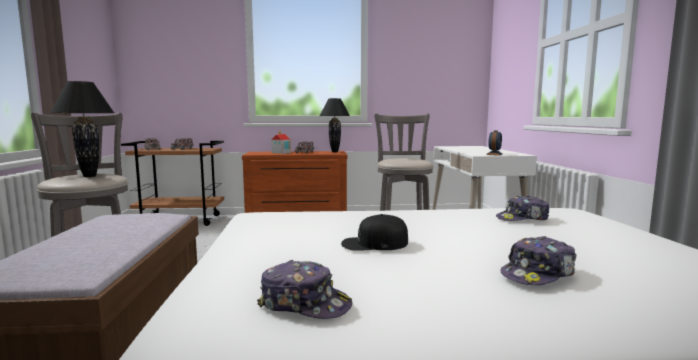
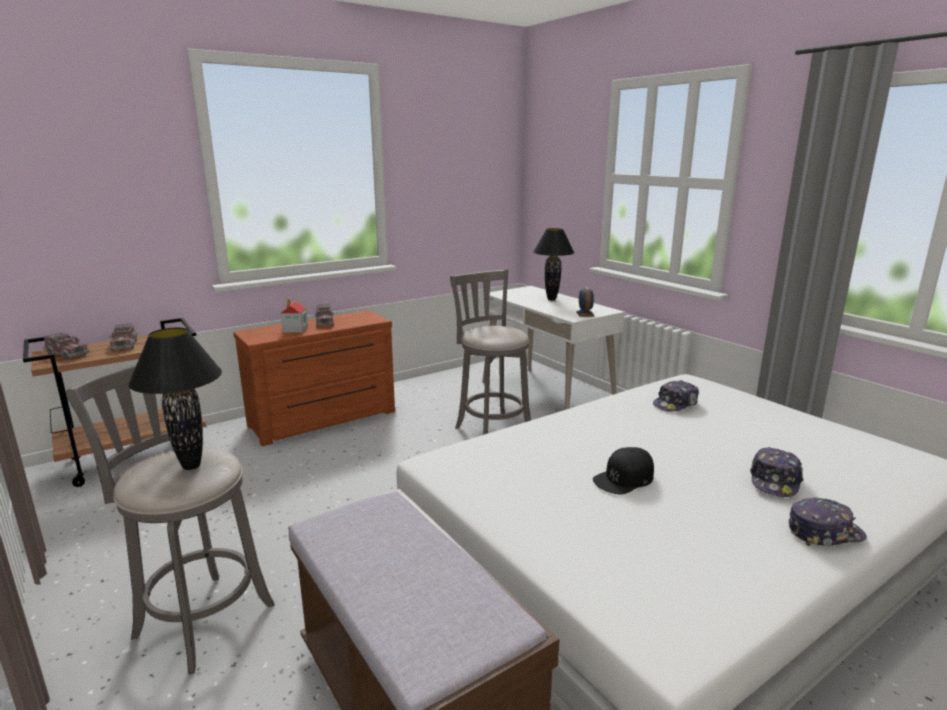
camera: 30 degrees left, 10 degrees up
(305, 304) = (684, 572): cap -> cap (824, 532)
(334, 152) = (363, 316): black table lamp -> black table lamp (551, 299)

